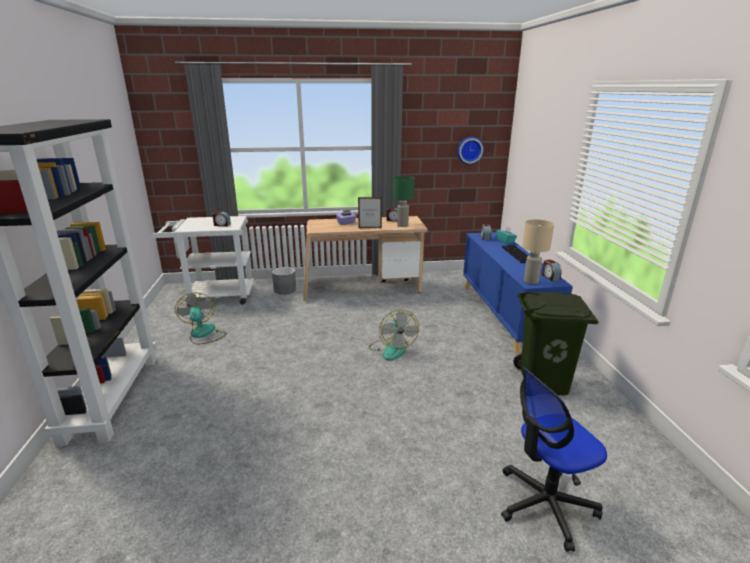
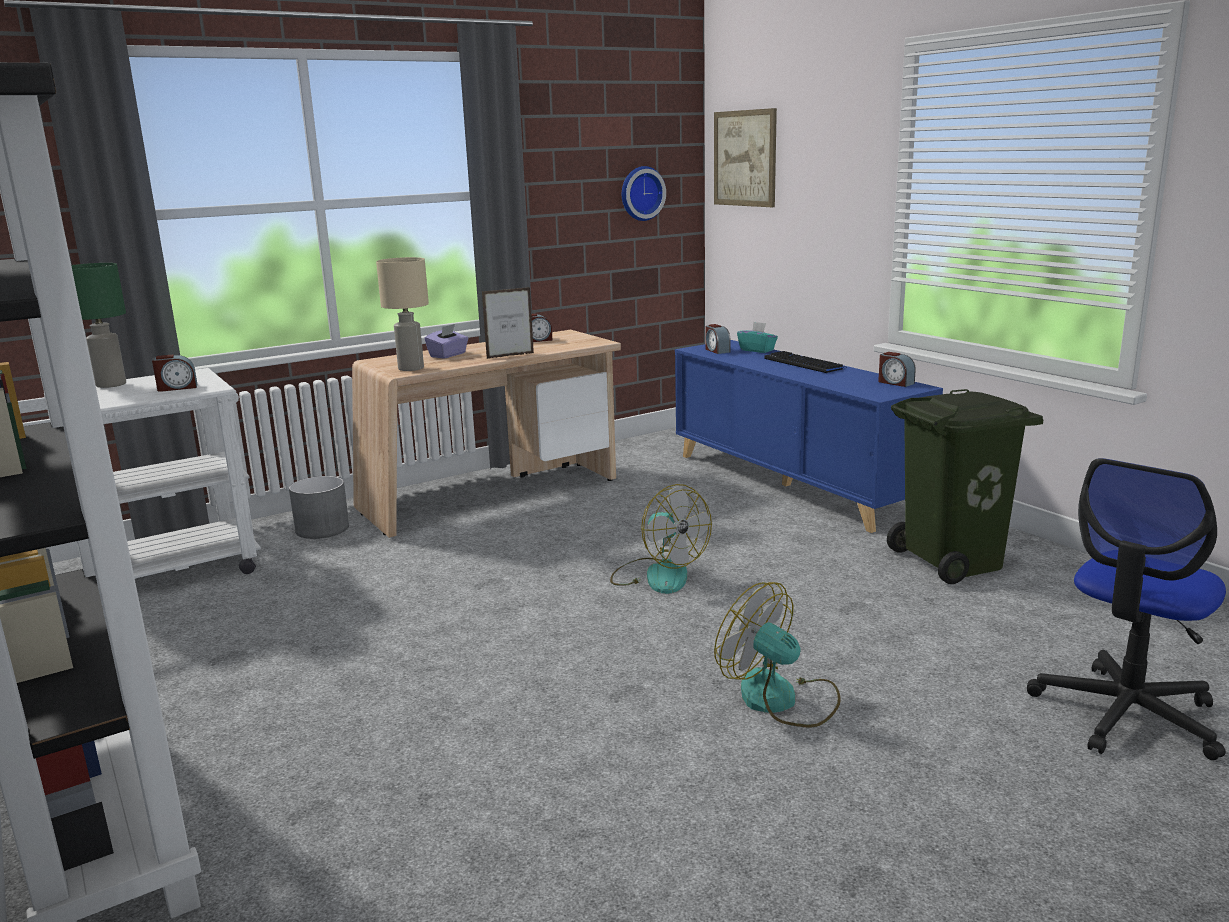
camera: 25 degrees left, 5 degrees down
(203, 334) = (213, 647): fan -> fan (781, 699)
(402, 225) = (567, 344): green table lamp -> green table lamp (111, 384)
(524, 136) = (745, 158): none -> picture
(531, 281) = (877, 392): beige table lamp -> beige table lamp (411, 368)

